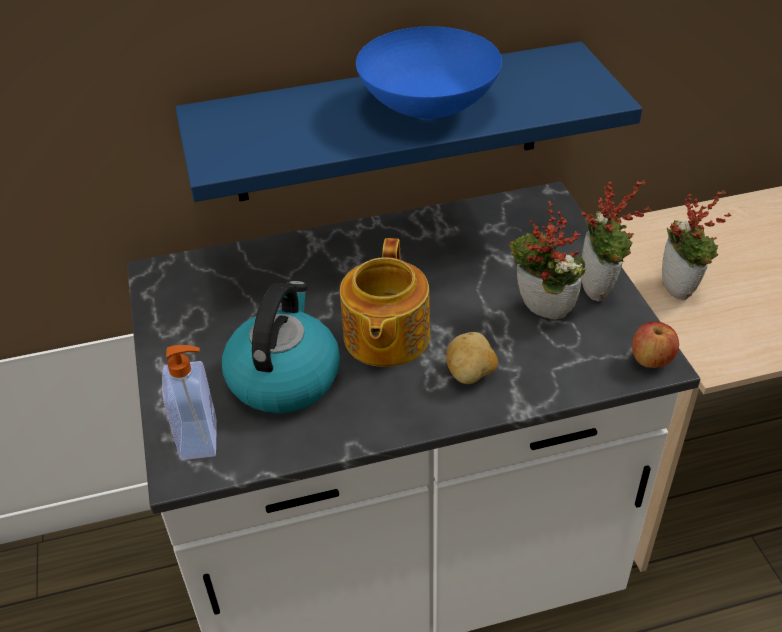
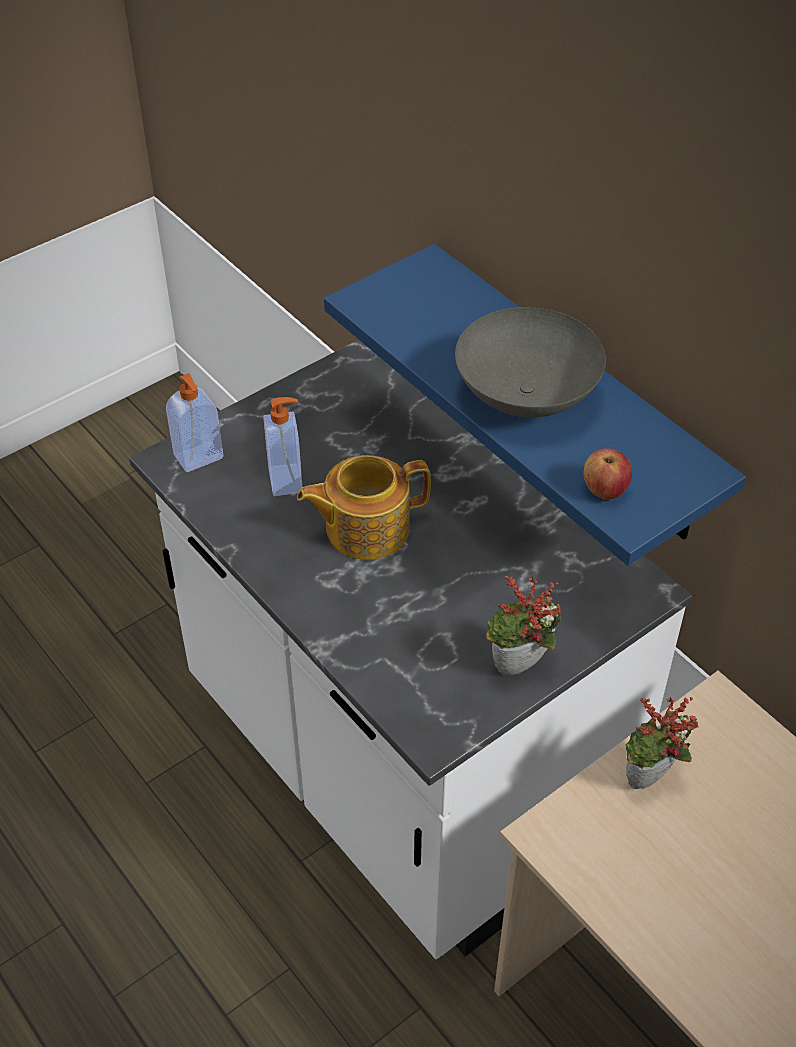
camera: 65 degrees right, 5 degrees up
(284, 376) = (287, 480): kettle -> soap dispenser
(430, 109) = (525, 398): blue bowl -> grey bowl
(470, 374) = (348, 600): potato -> none
(540, 314) = (456, 630): potted plant -> none
(651, 360) = (433, 732): apple -> apple (604, 490)

